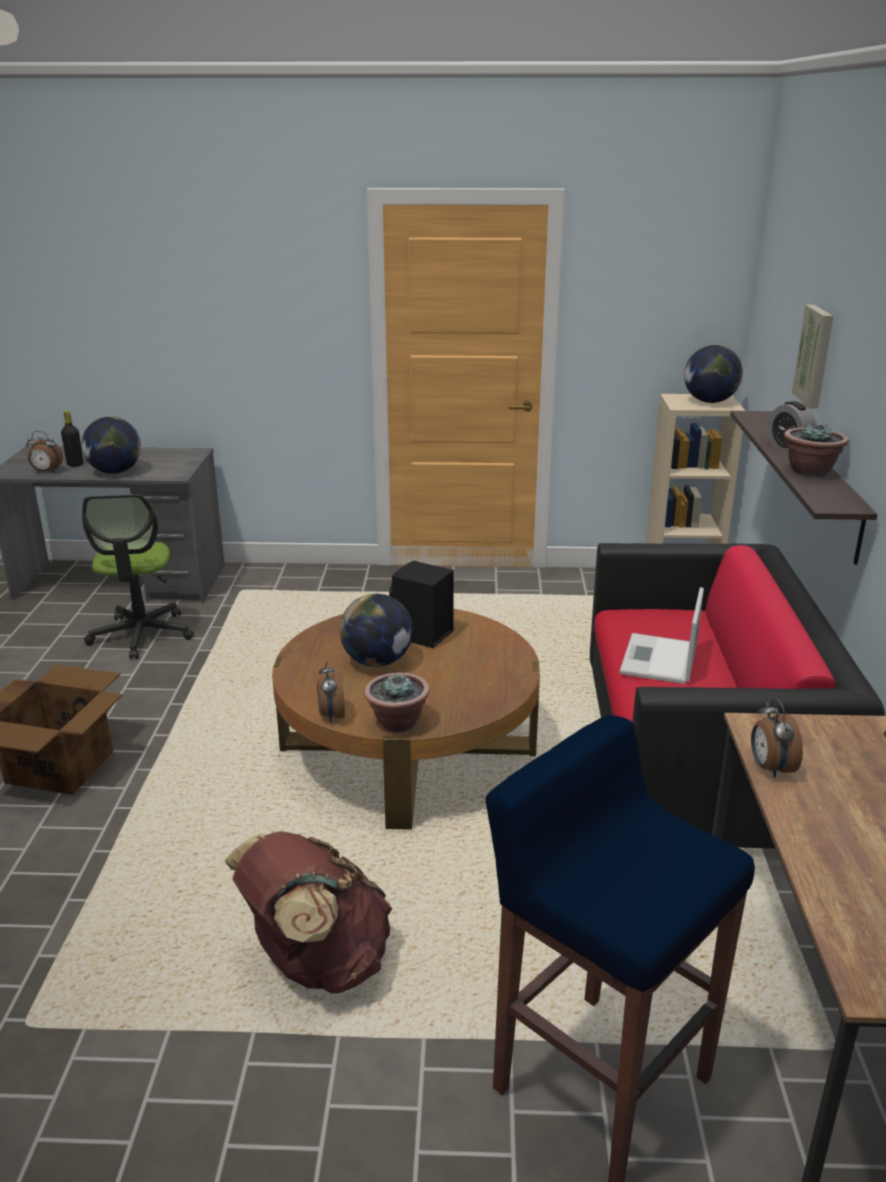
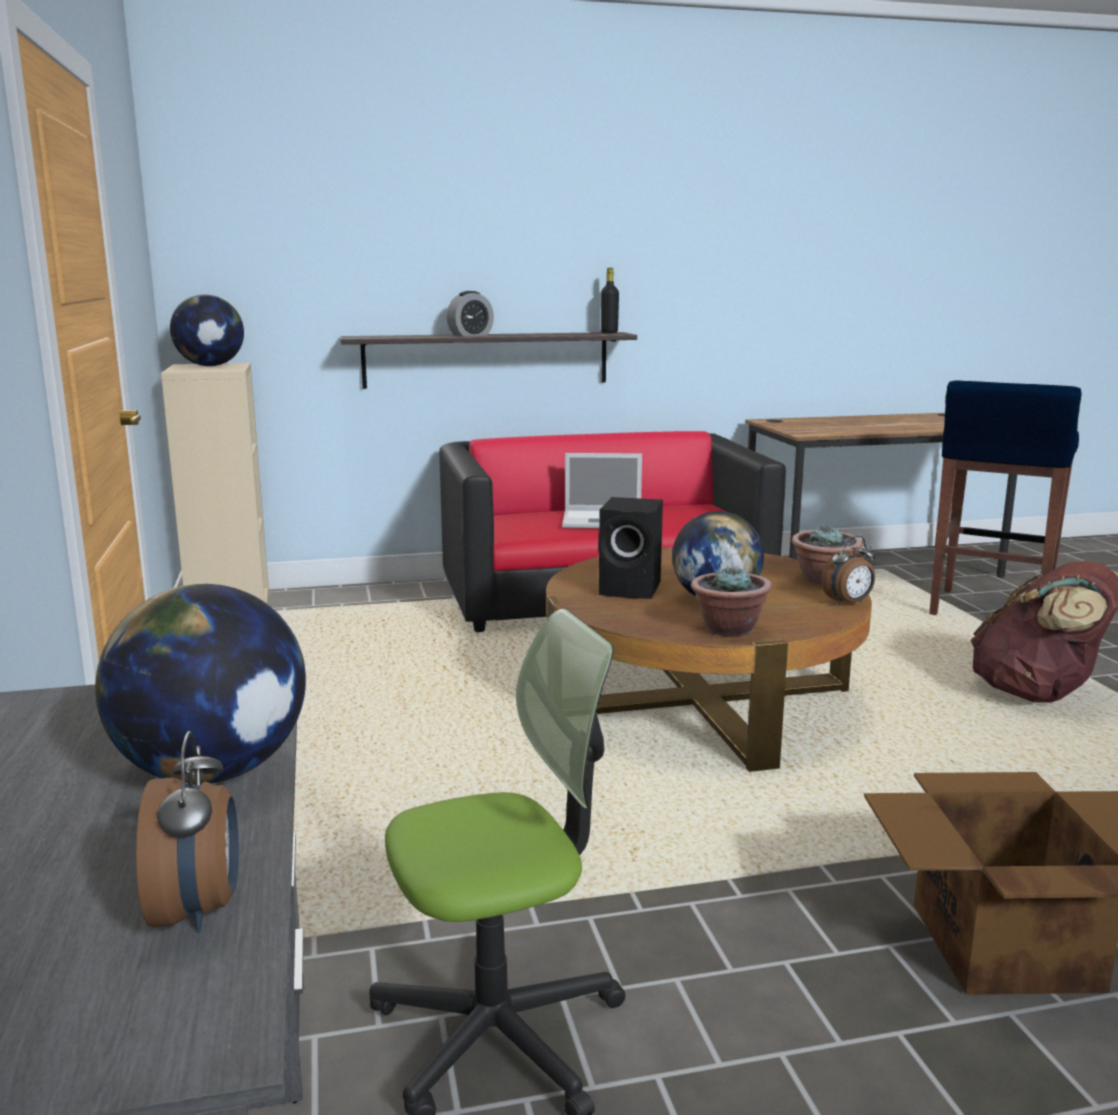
camera: 105 degrees left, 10 degrees down
(75, 464) = (101, 875): black bottle -> black bottle (609, 333)
(770, 768) = (850, 432): alarm clock -> none
(810, 472) = (538, 334): potted plant -> potted plant (728, 629)
(816, 356) = (429, 254): picture -> none

